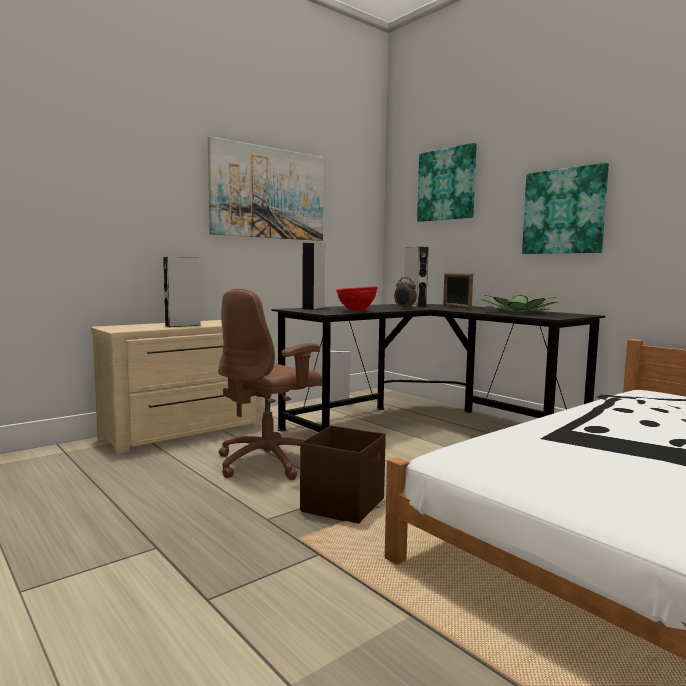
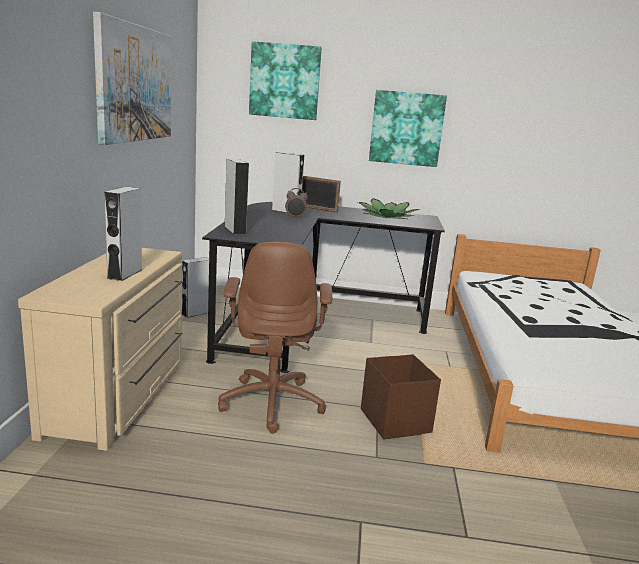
camera: 45 degrees left, 10 degrees up
(356, 311) = (290, 233): red bowl -> none

